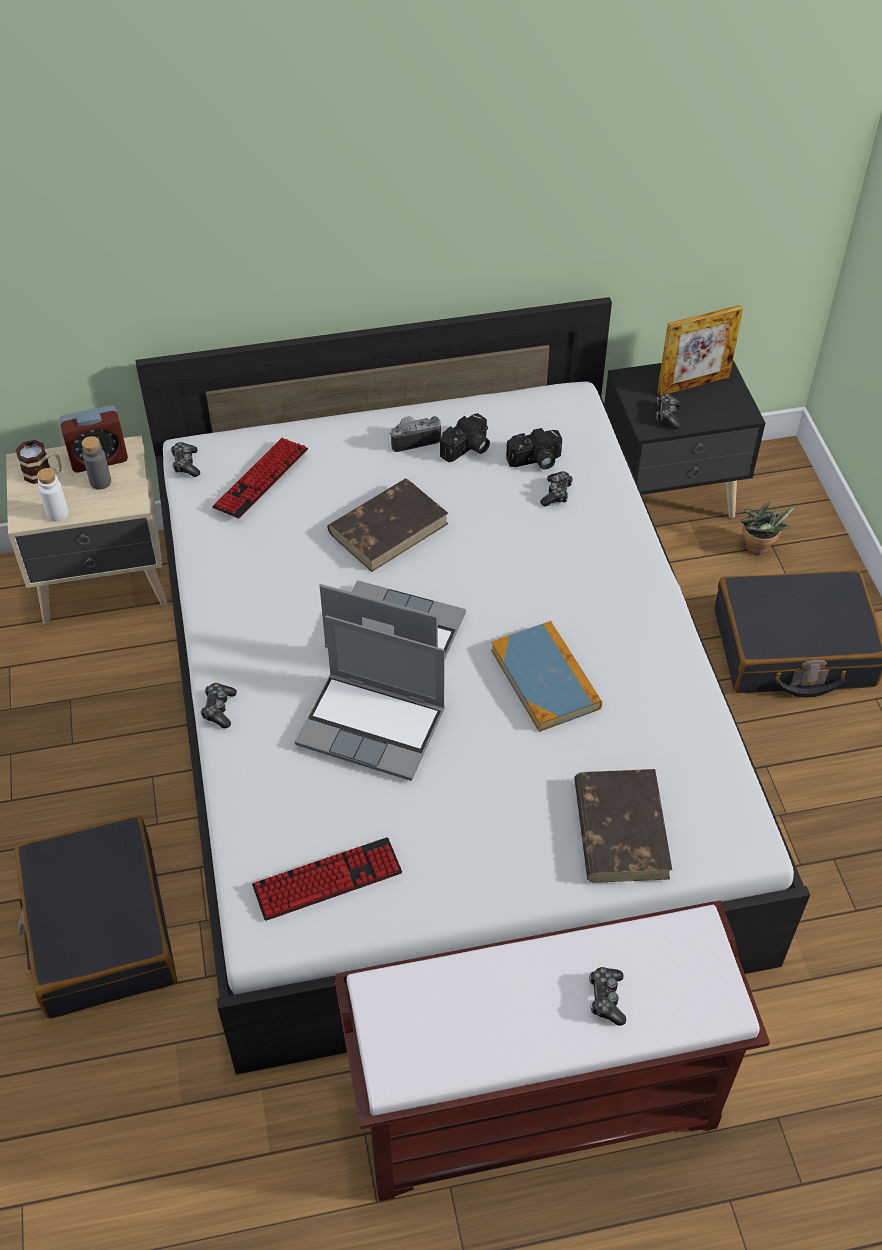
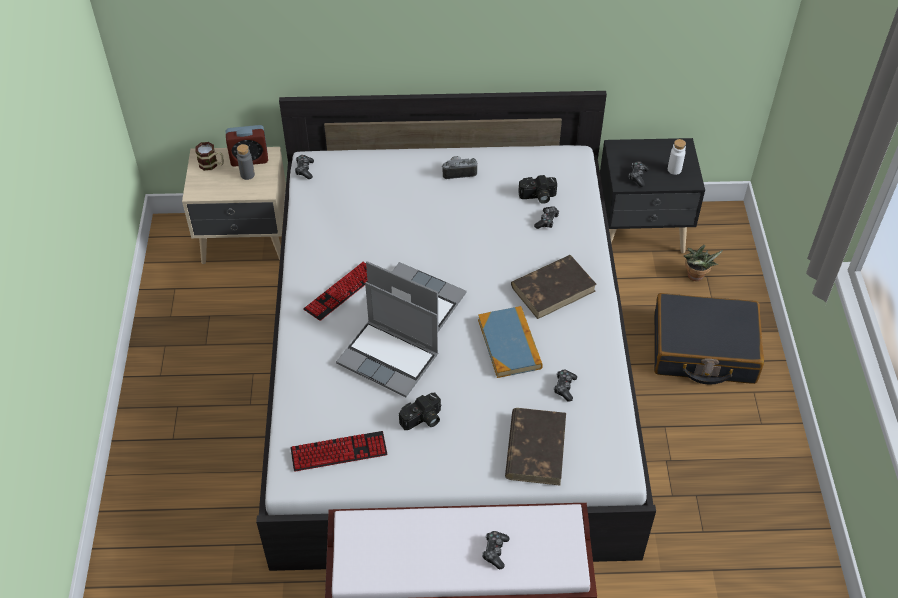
camera: 10 degrees right, 0 degrees up
(57, 514) = (216, 192): white bottle -> white bottle (674, 169)
(99, 929) = (200, 466): black suitcase -> none
(219, 709) = (293, 333): game controller -> game controller (564, 387)
(261, 479) = (351, 186): keyboard -> keyboard (342, 292)
(389, 527) = (428, 229): brown book -> brown book (553, 288)
(467, 449) = (493, 183): camera -> camera (422, 420)
(693, 384) = (661, 157): picture frame -> none

